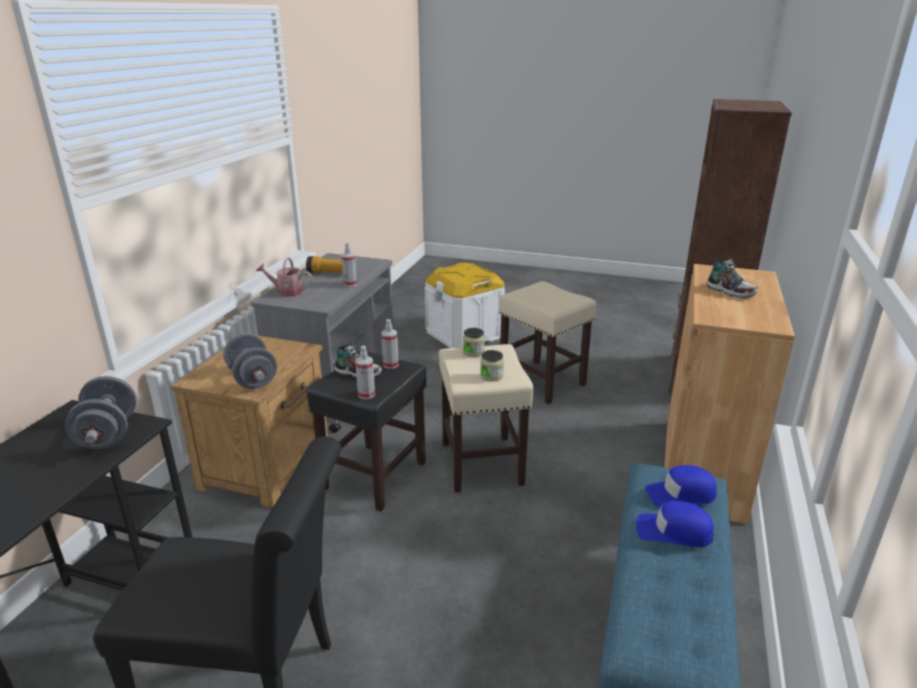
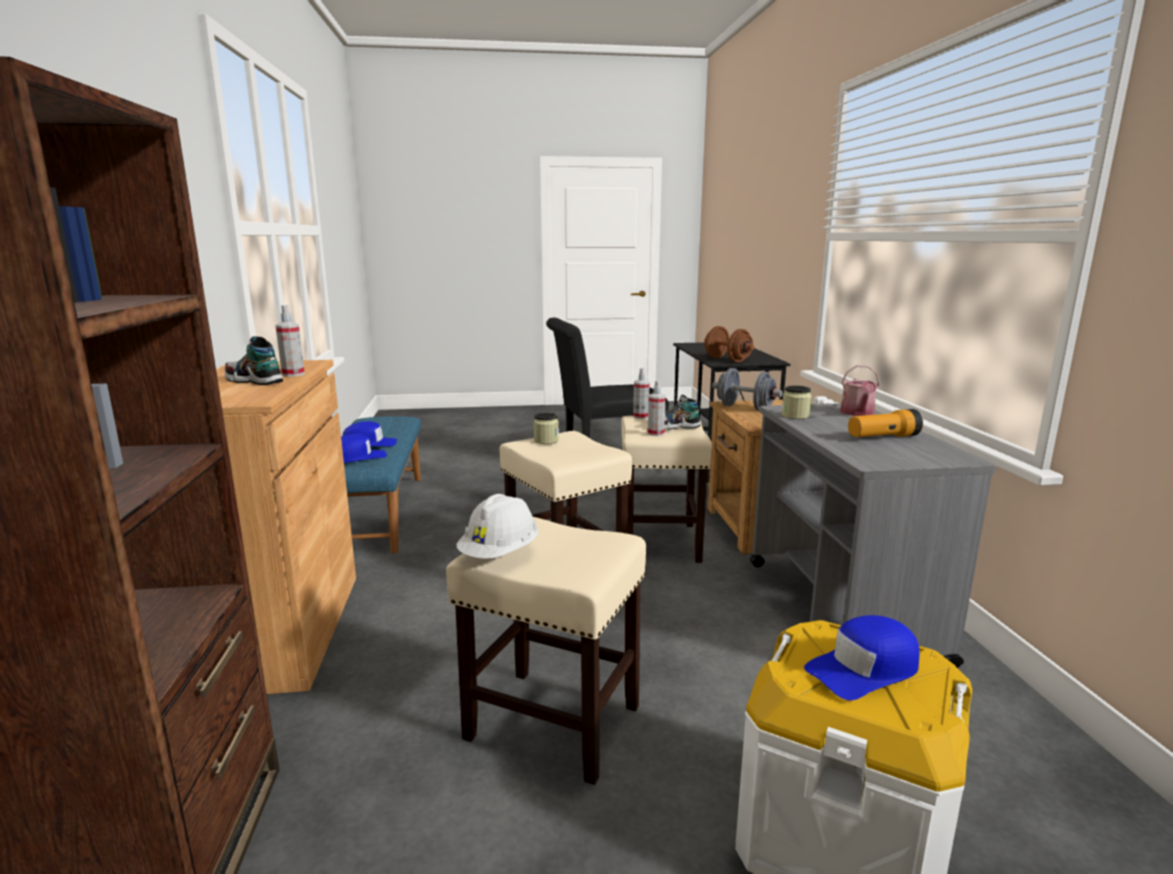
camera: 155 degrees right, 10 degrees down
(108, 434) = (727, 359): grey dumbbell -> brown dumbbell
(286, 292) = (858, 413): watering can -> watering can turned 120 degrees clockwise
(350, 284) = (816, 430): spray bottle -> spray bottle (293, 374)
(375, 475) = (660, 542): black stool -> beige stool
(464, 272) = (864, 669): none -> blue cap
(473, 352) = (587, 454): jar -> jar (795, 416)
(571, 297) = (500, 554): none -> white hard hat

